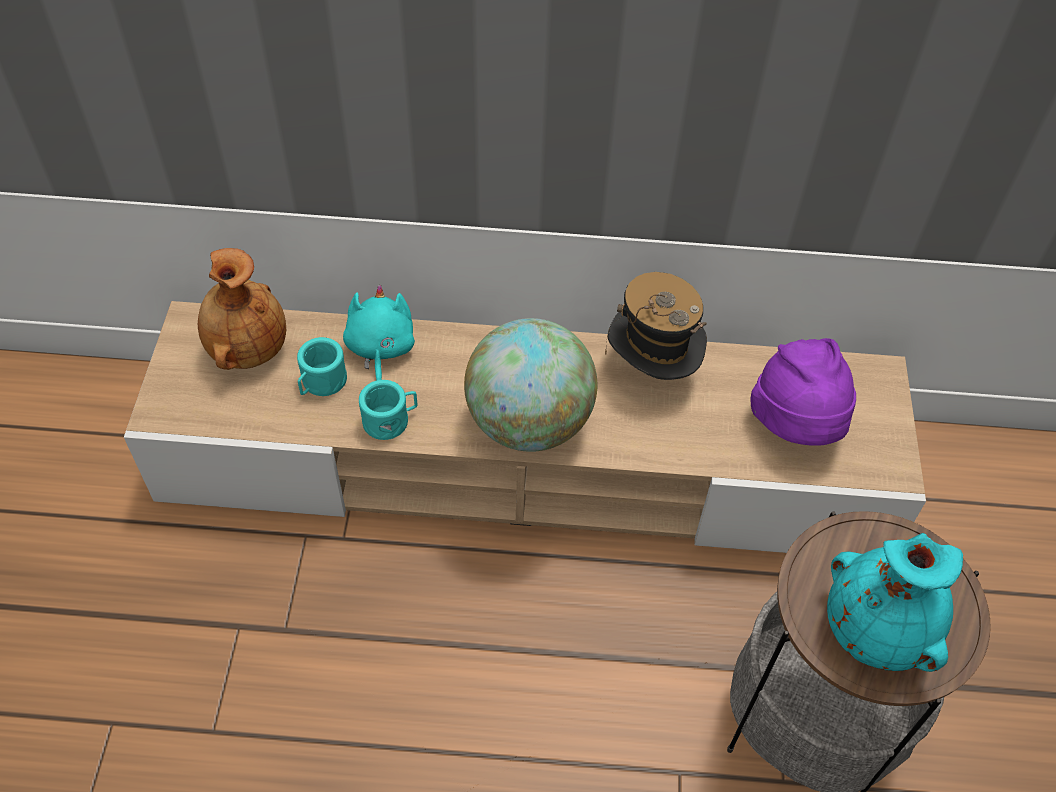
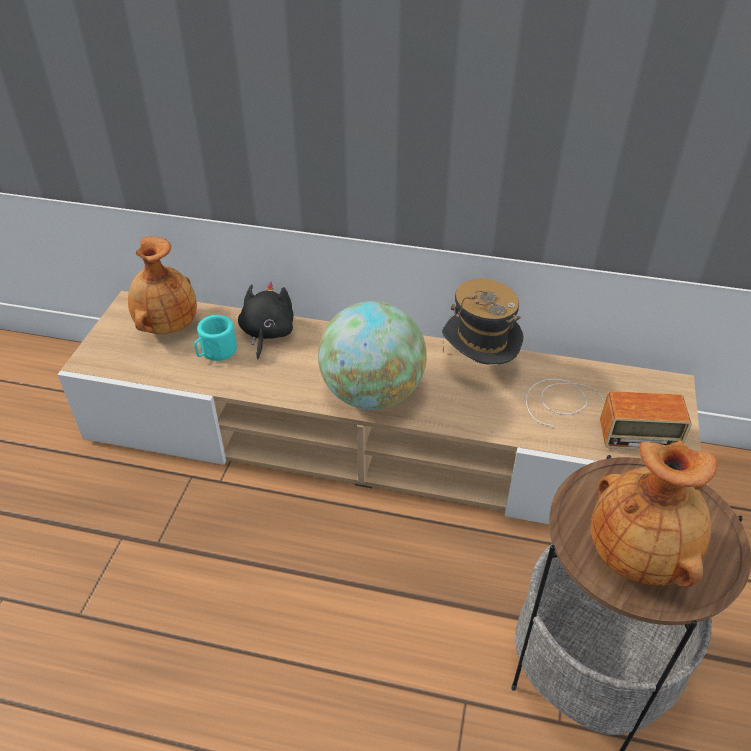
camera: 10 degrees right, 10 degrees down
(380, 349) = (267, 333): turquoise plush toy -> black plush toy
(391, 420) = (263, 382): turquoise mug -> none
(796, 424) = (595, 415): purple hat -> radio
(876, 630) = (639, 554): turquoise vase -> brown vase

